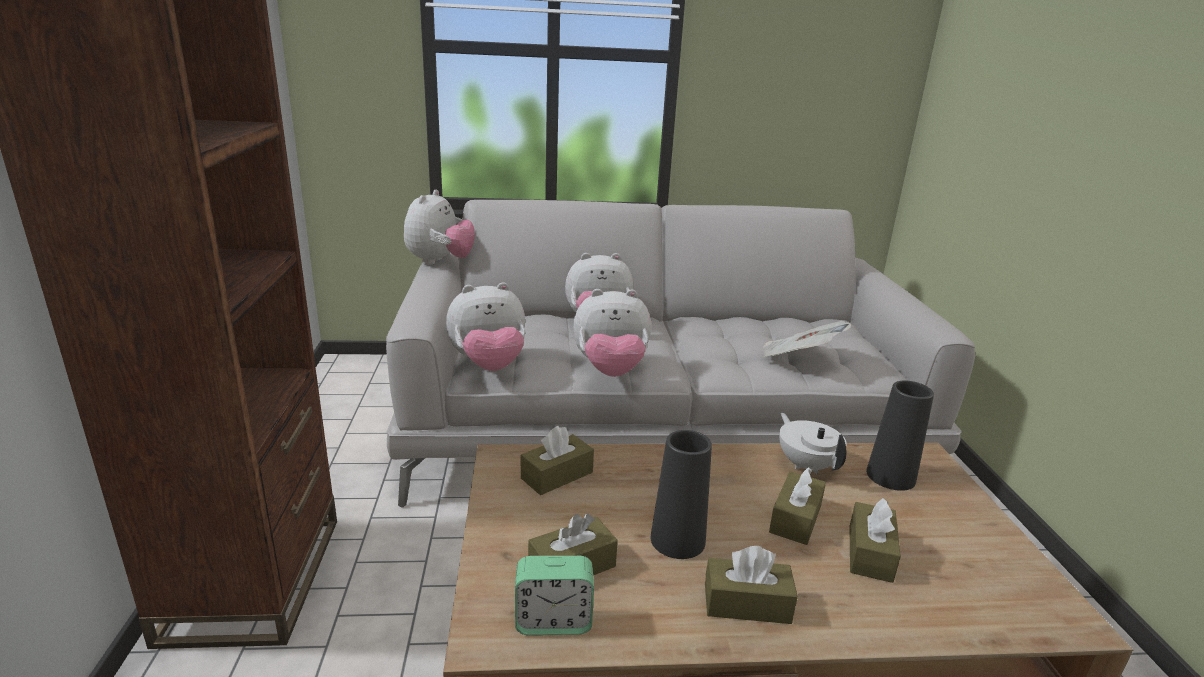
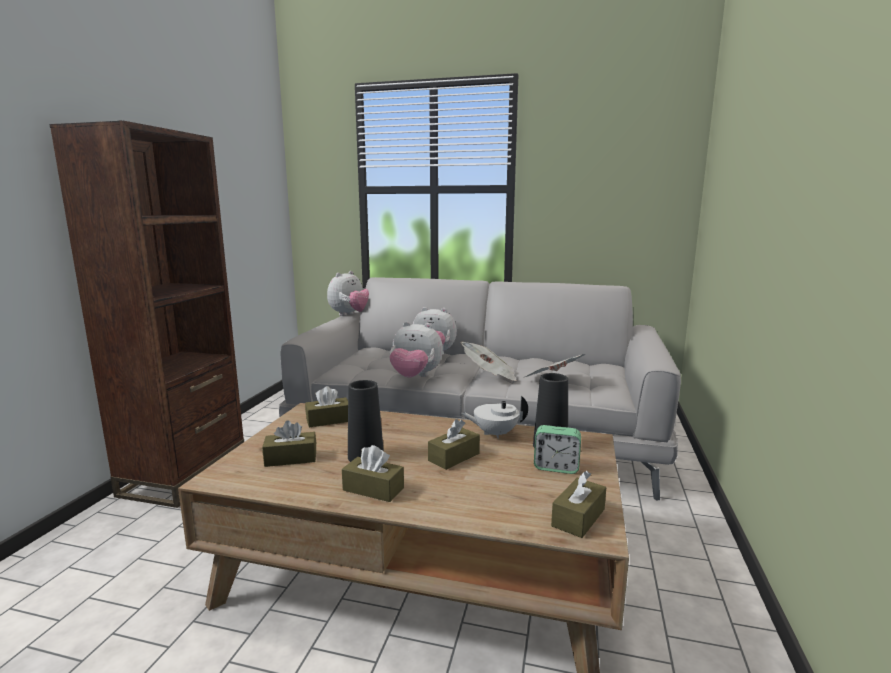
camera: 20 degrees right, 10 degrees down
(489, 365) = (344, 369): plush toy -> none
(553, 621) = (254, 478): alarm clock -> alarm clock (556, 467)
(710, 357) = (489, 376): none -> newspaper
(806, 465) = (495, 433): white teapot -> white teapot turned 90 degrees counterclockwise
(870, 553) = (485, 479): brown tissue box -> brown tissue box (578, 517)

